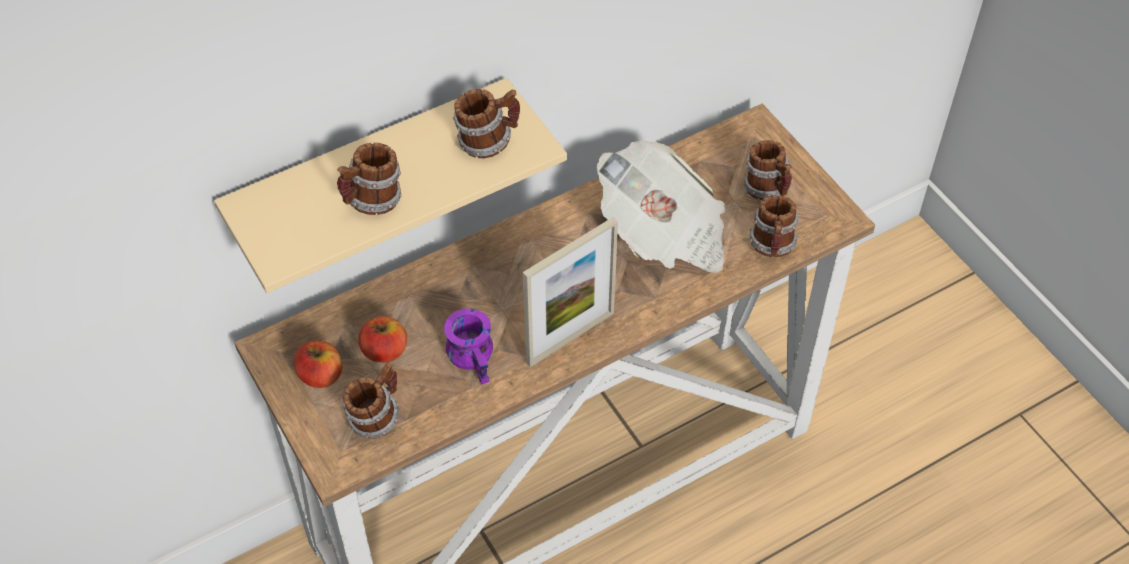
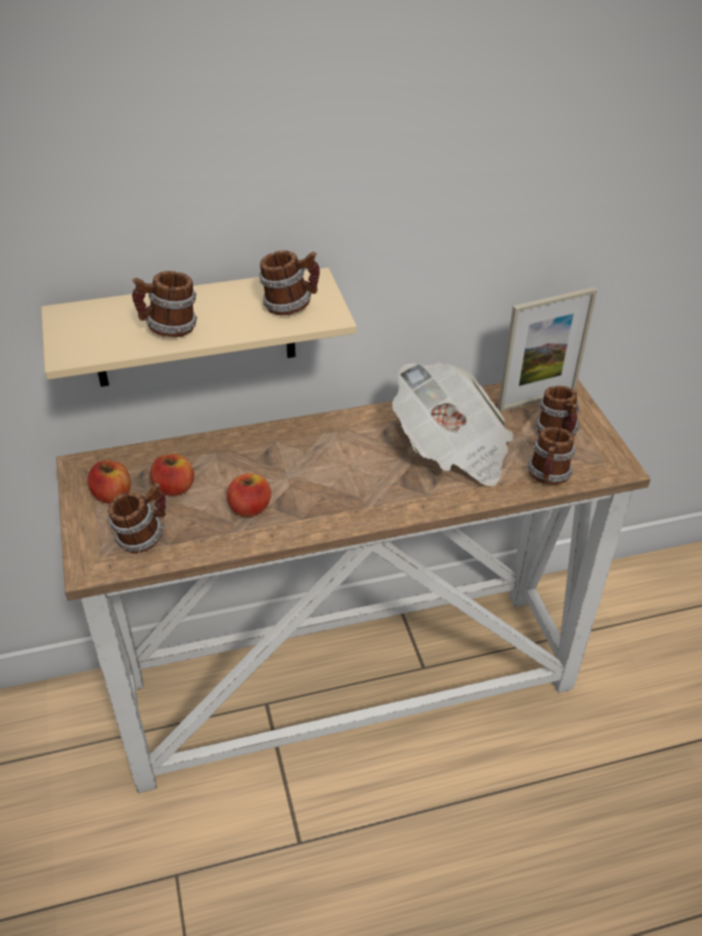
camera: 15 degrees right, 10 degrees down
(476, 356) = (250, 508): purple mug -> apple
(570, 337) = (338, 511): picture frame -> picture frame (536, 399)

